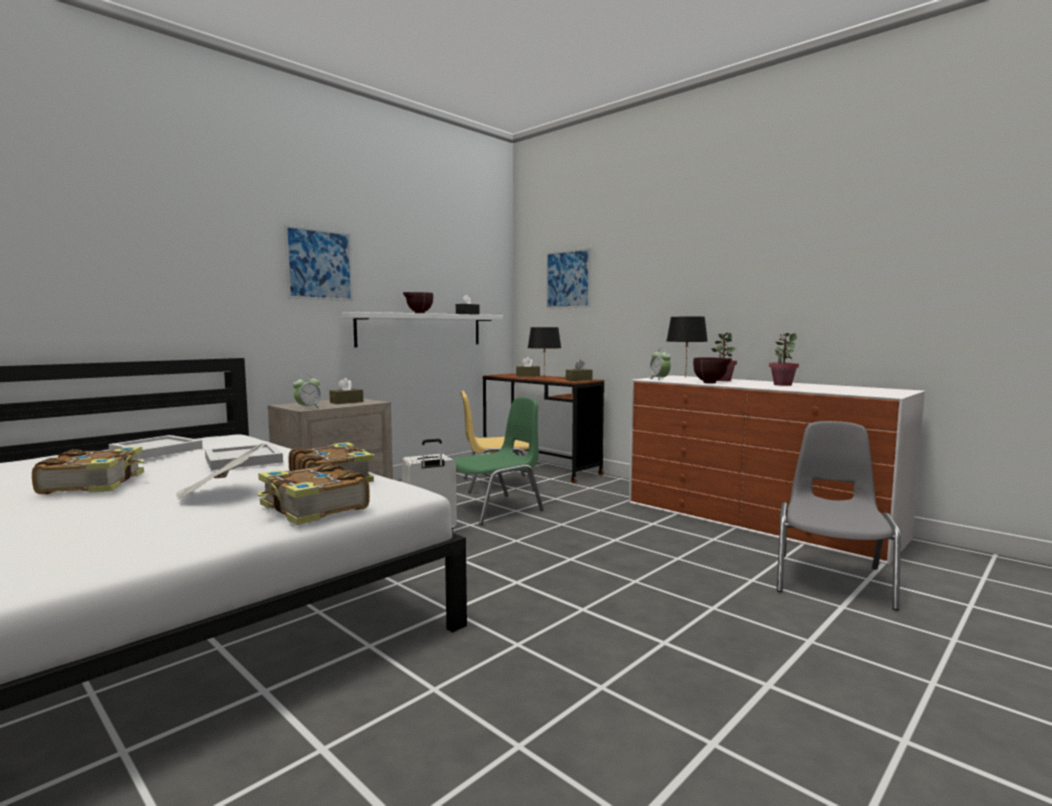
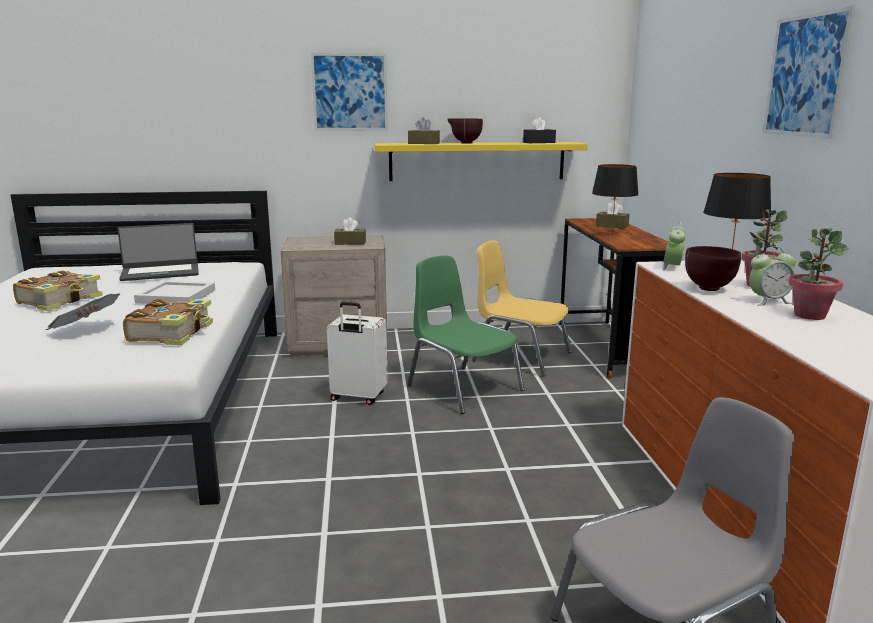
camera: 40 degrees right, 10 degrees up
(157, 450) = (160, 273): white tray -> laptop
(308, 408) = (298, 247): alarm clock -> alarm clock (768, 301)
(313, 508) = (83, 363): book -> none
(421, 329) = (477, 161): white shelf -> yellow shelf
(495, 508) = (463, 388): green chair -> green chair turned 135 degrees counterclockwise
(568, 279) = (671, 96): picture -> picture (805, 75)
(578, 380) = (643, 243): brown tissue box -> brown tissue box (423, 143)

